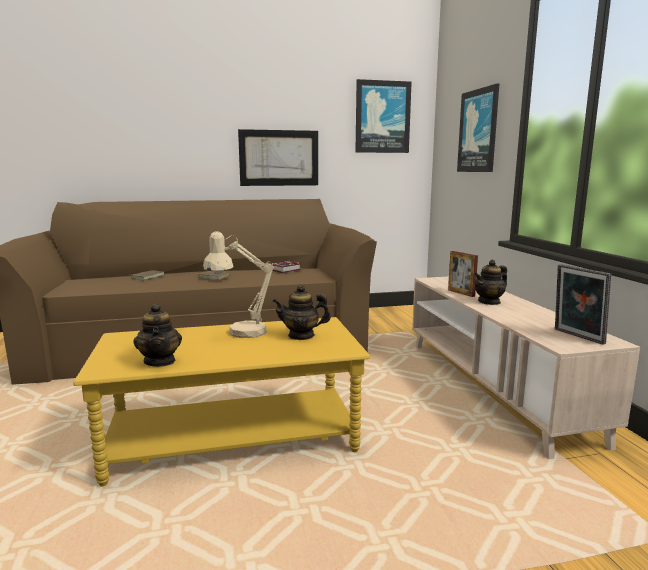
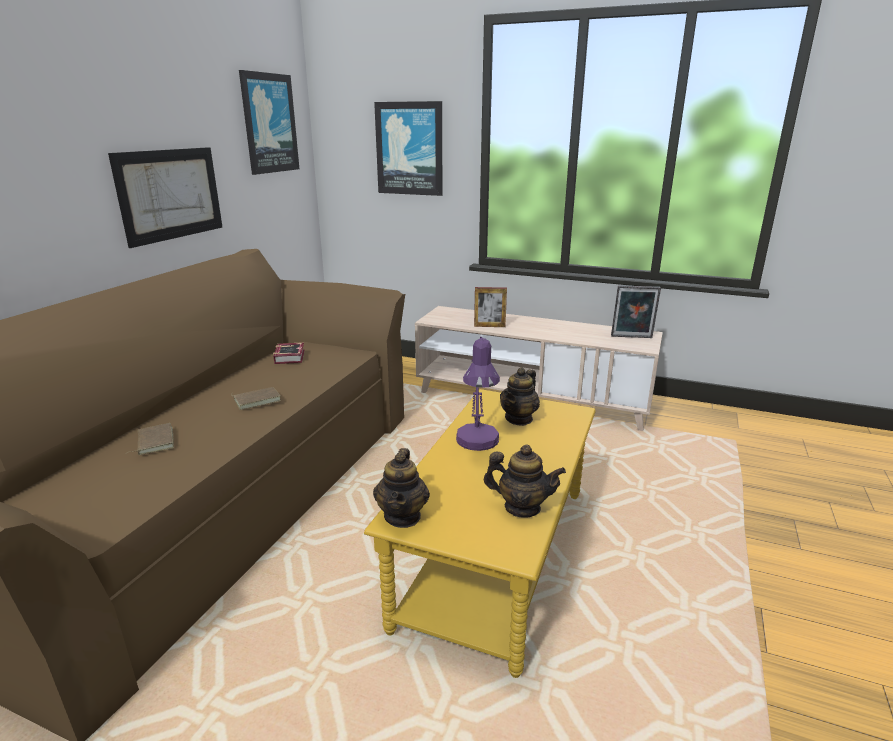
camera: 55 degrees left, 10 degrees up
(240, 333) = (478, 444): beige table lamp -> purple table lamp
(489, 302) = (526, 327): teapot -> teapot (403, 516)

